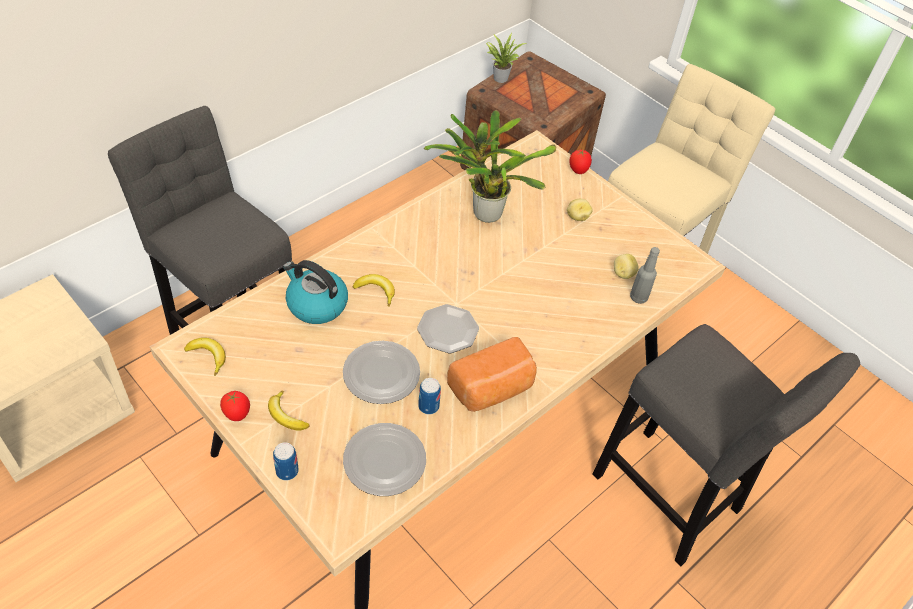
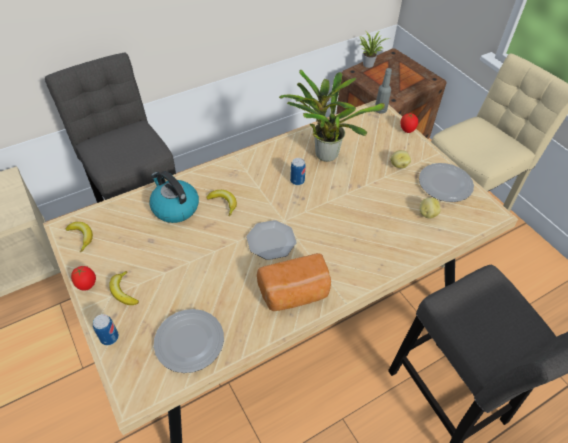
camera: 15 degrees right, 0 degrees up
(380, 373) = (208, 268): plate -> plate (444, 183)
(428, 406) = (238, 301): can -> can (297, 181)
(638, 297) = (437, 235): grey bottle -> grey bottle (380, 110)

